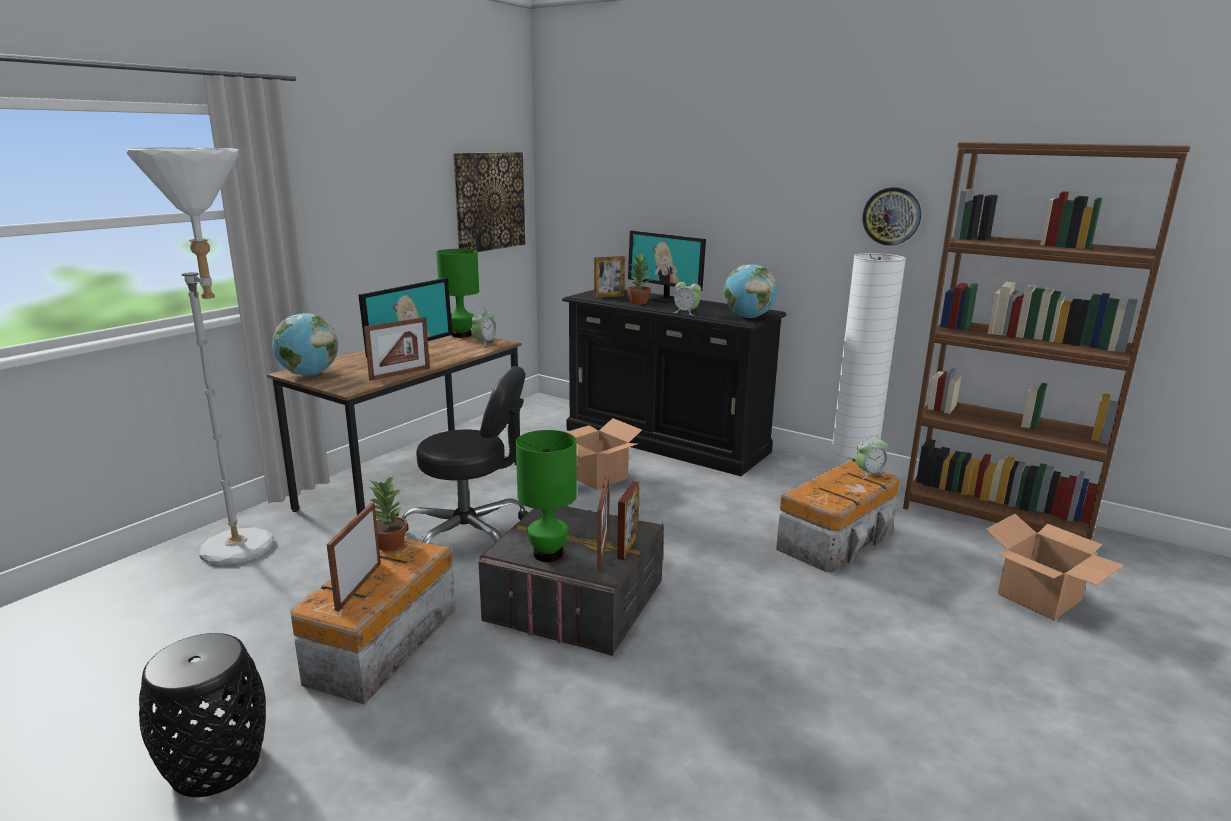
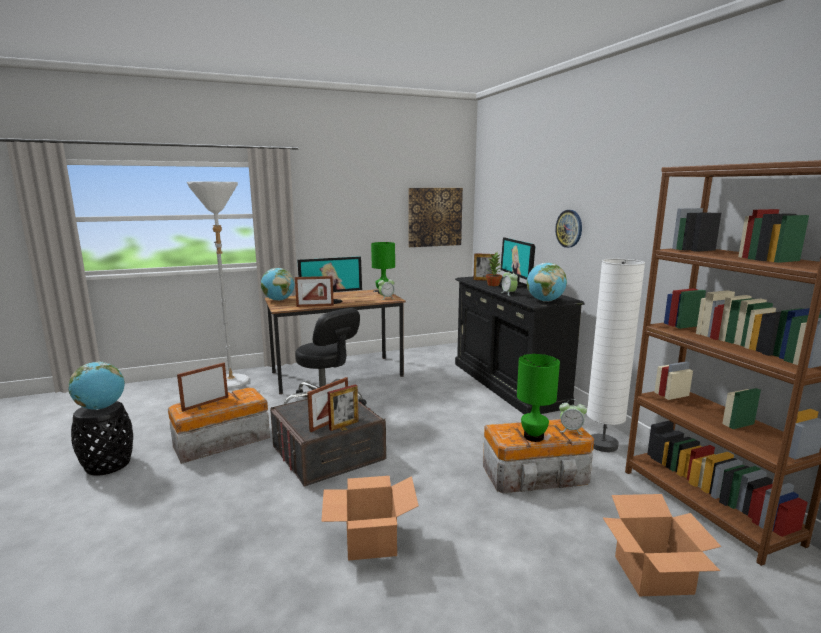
camera: 35 degrees right, 5 degrees down
(198, 655) = (101, 407): none -> globe
(389, 544) = (245, 390): potted plant -> none
(549, 554) = (302, 416): green table lamp -> green table lamp (534, 437)
(598, 477) = (435, 394): cardboard box -> cardboard box (371, 541)
(892, 216) = (654, 231): wall clock -> wall clock (569, 228)

